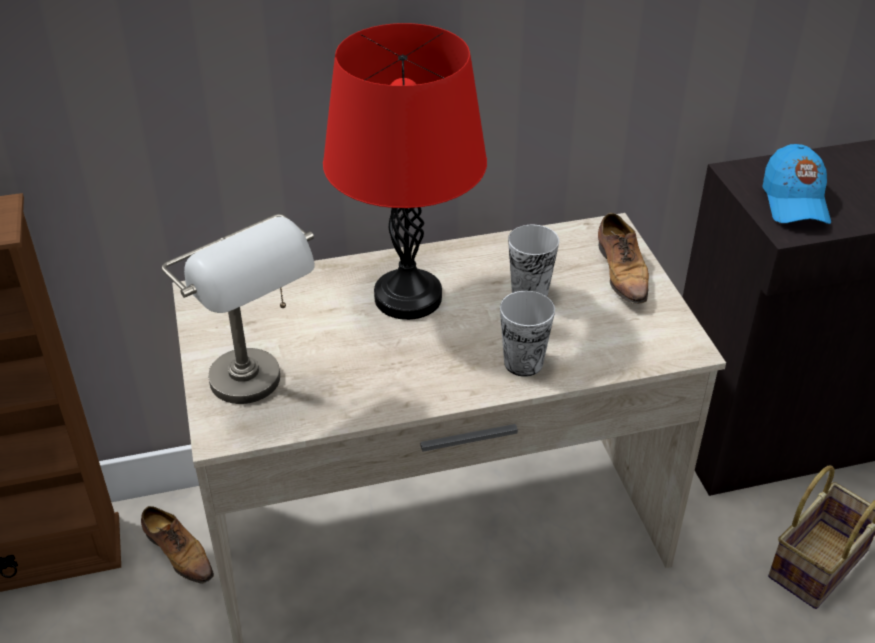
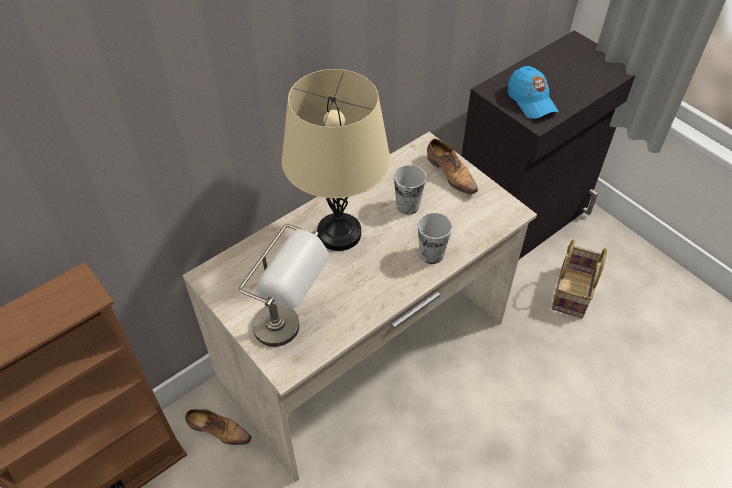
camera: 25 degrees left, 10 degrees up
(408, 297) = (339, 233): red table lamp -> beige table lamp

